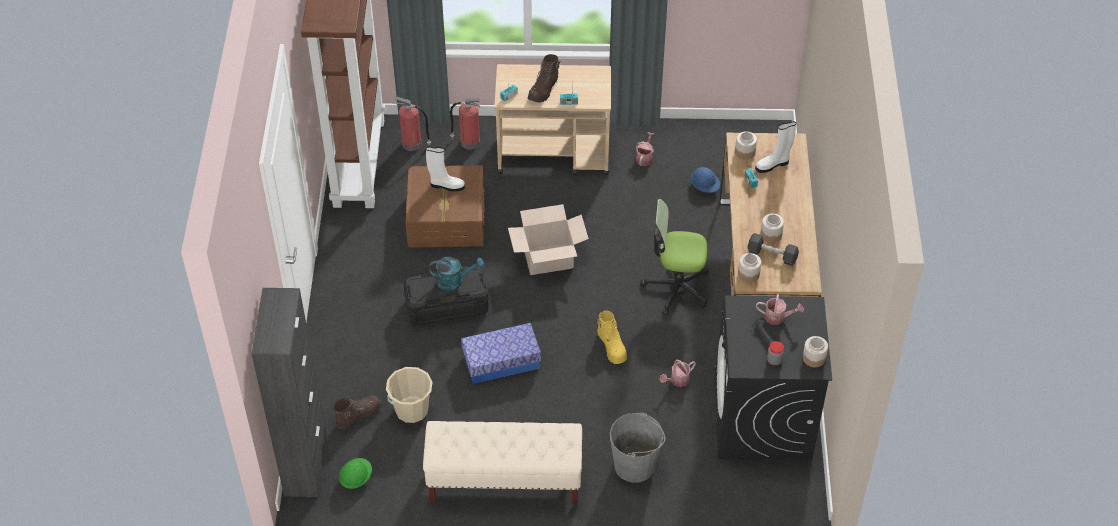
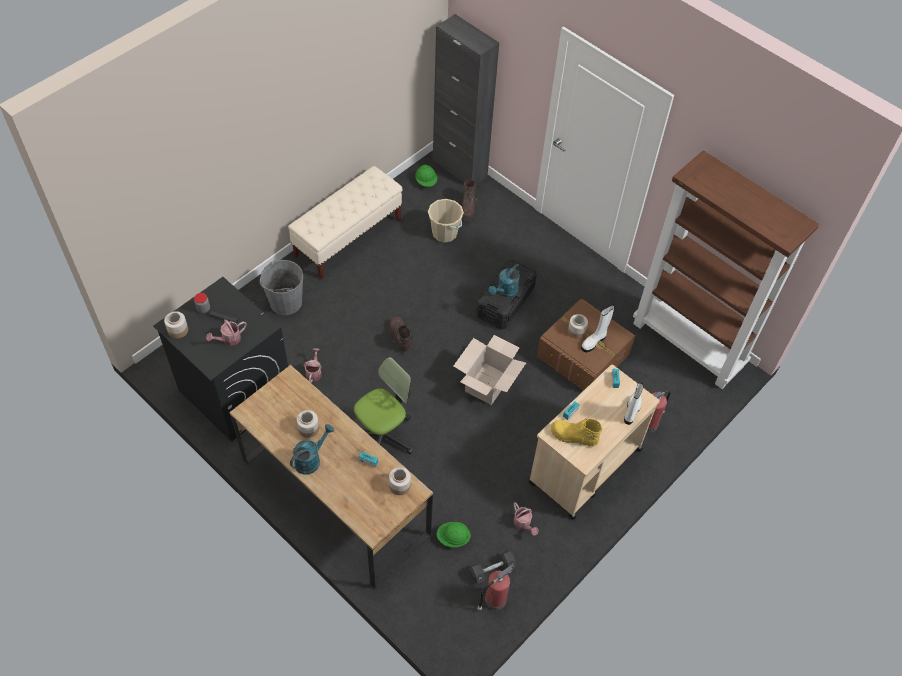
camera: 130 degrees right, 5 degrees up
(413, 144) = (678, 388): fire extinguisher -> fire extinguisher (494, 600)
(501, 361) = (431, 297): storage box -> none
(544, 90) = (600, 408): brown boot -> brown boot (400, 337)
(612, 347) = (378, 360): yellow boot -> yellow boot (574, 437)
(704, 187) = (453, 538): blue hard hat -> green hard hat
(748, 274) = (294, 384): jar -> jar (577, 331)
(772, 255) = (291, 412): black dumbbell -> black dumbbell (492, 570)
(773, 165) = (367, 492): white boot -> white boot (631, 411)
(791, 213) = (311, 459): none -> turquoise watering can

